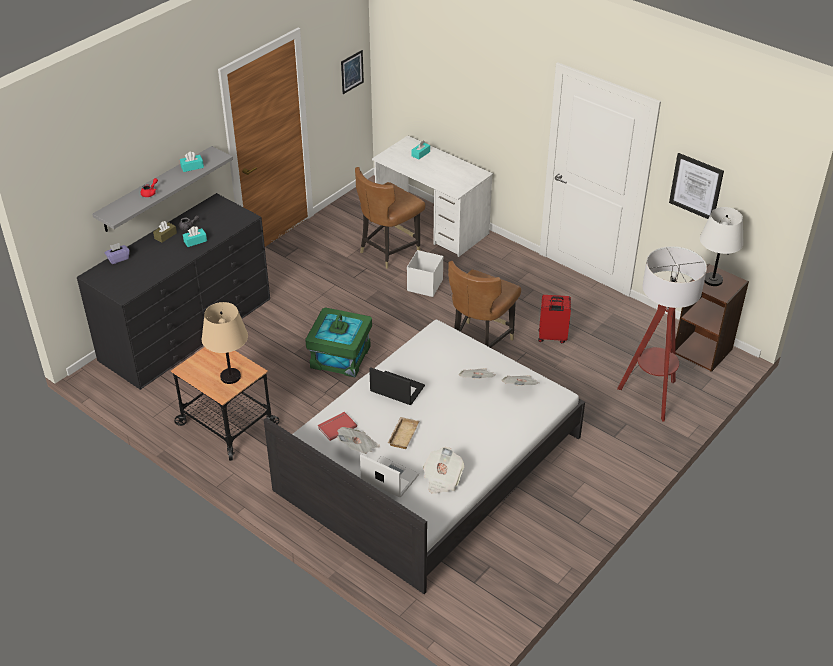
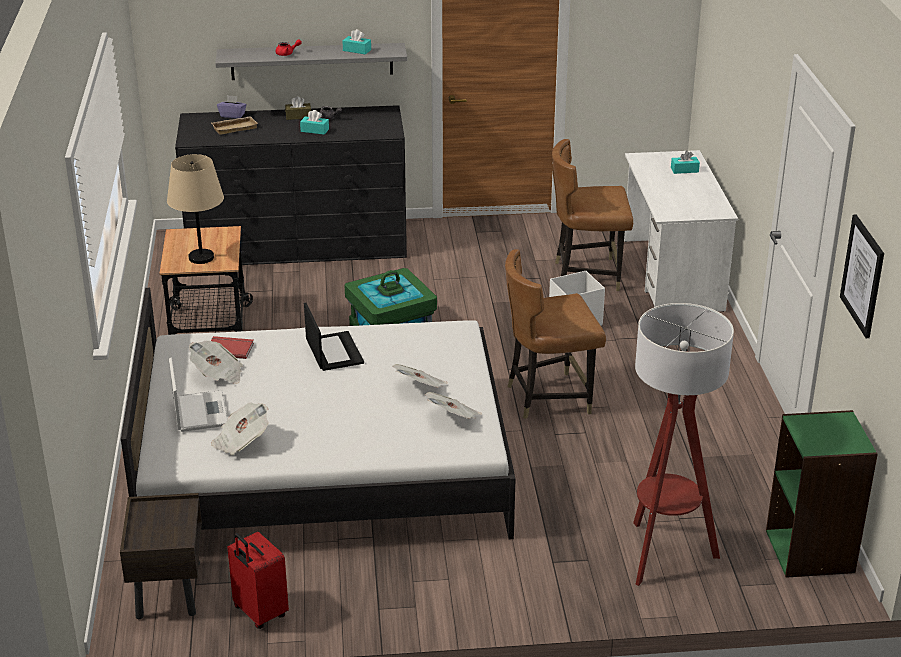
camera: 45 degrees right, 10 degrees down
(352, 72) = (659, 42): picture -> none
(402, 434) = (272, 388): beige tray -> beige tray (235, 127)
(465, 597) = (168, 590): none -> brown nightstand
(552, 337) = (638, 436): red suitcase -> red suitcase (259, 613)
(703, 350) = (811, 551): brown bookcase -> green bookcase
(712, 280) = (826, 427): white table lamp -> none

